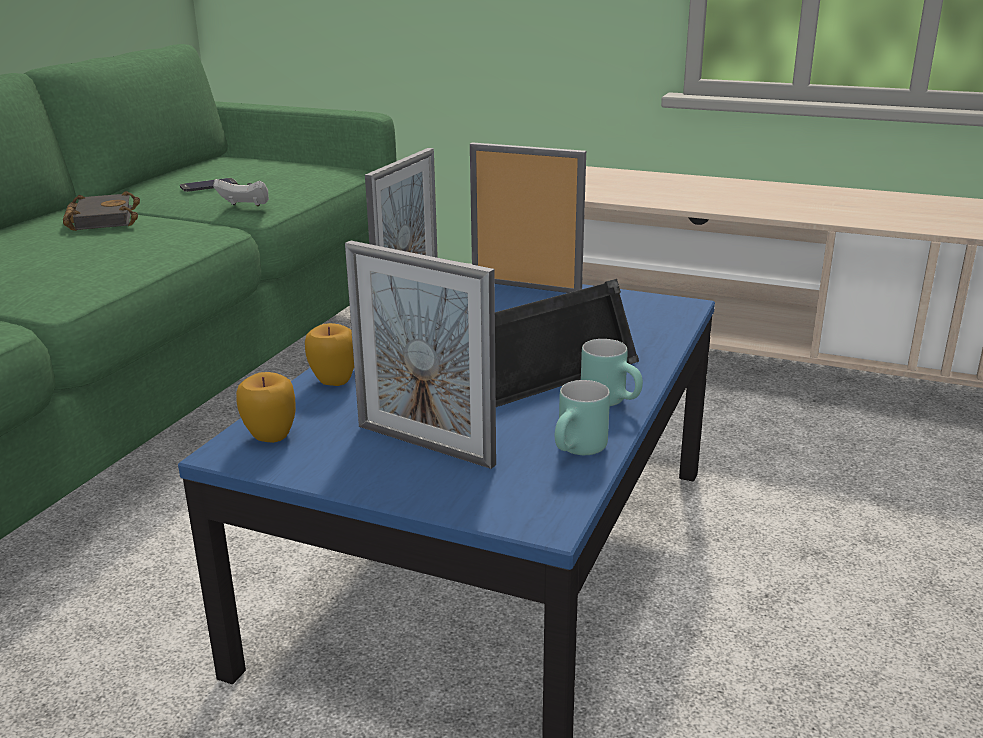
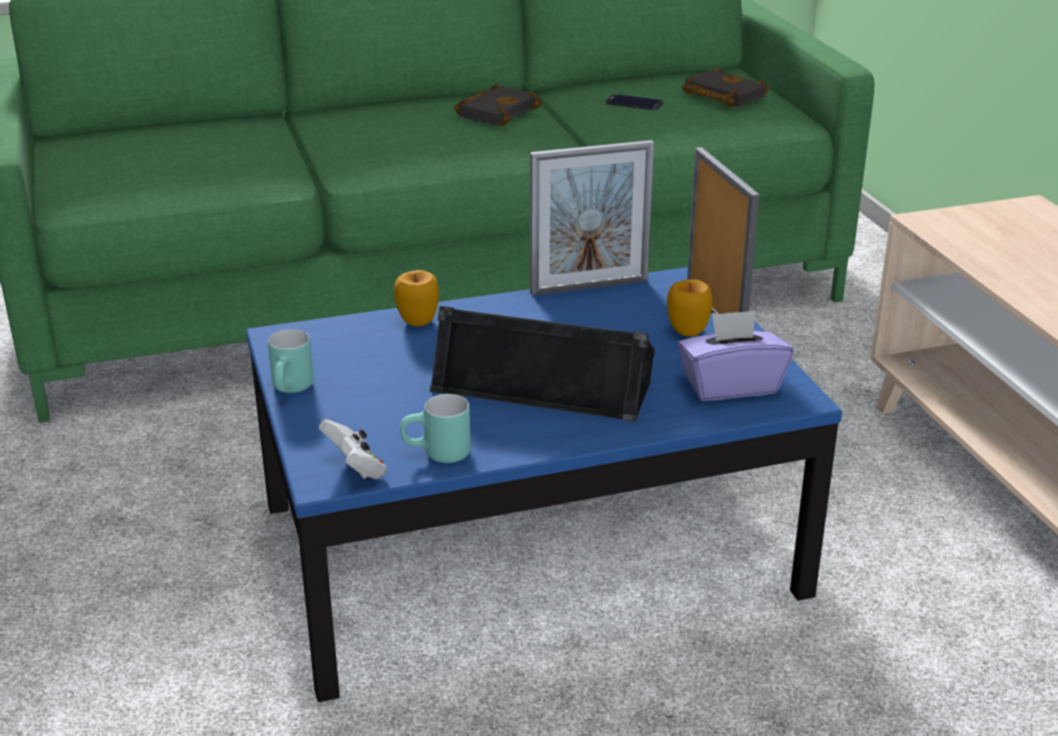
camera: 50 degrees right, 5 degrees up
(245, 206) = (619, 136): white game controller -> white game controller (356, 469)
(264, 166) = (721, 95): none -> black book
(270, 436) = (313, 339): apple -> apple (687, 331)
(424, 445) = (370, 394): picture frame -> none
(613, 401) = (540, 438): turquoise mug -> turquoise mug (293, 390)
(634, 316) = (730, 385): none -> purple tissue box

